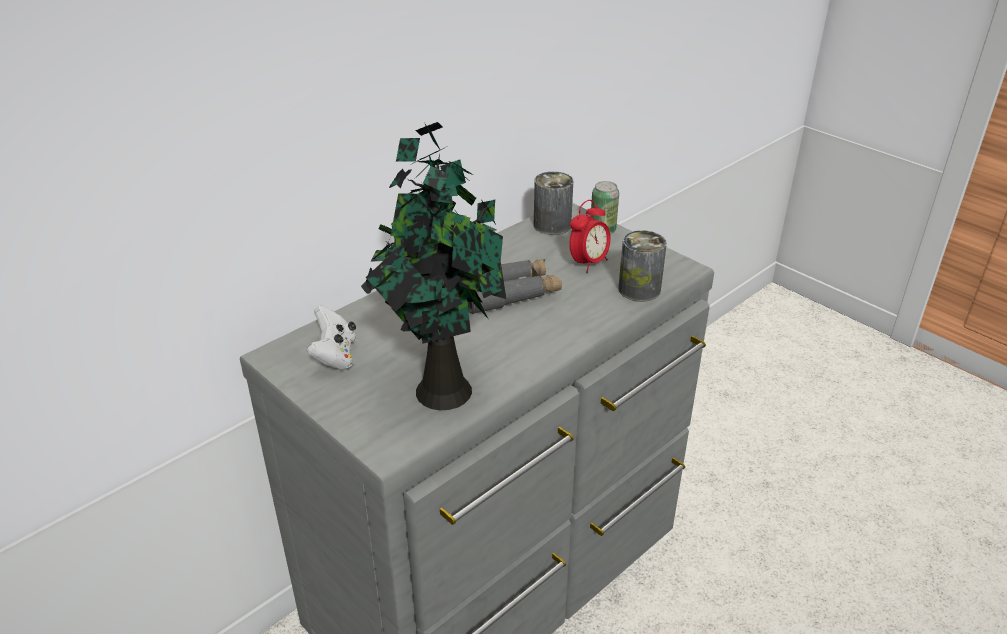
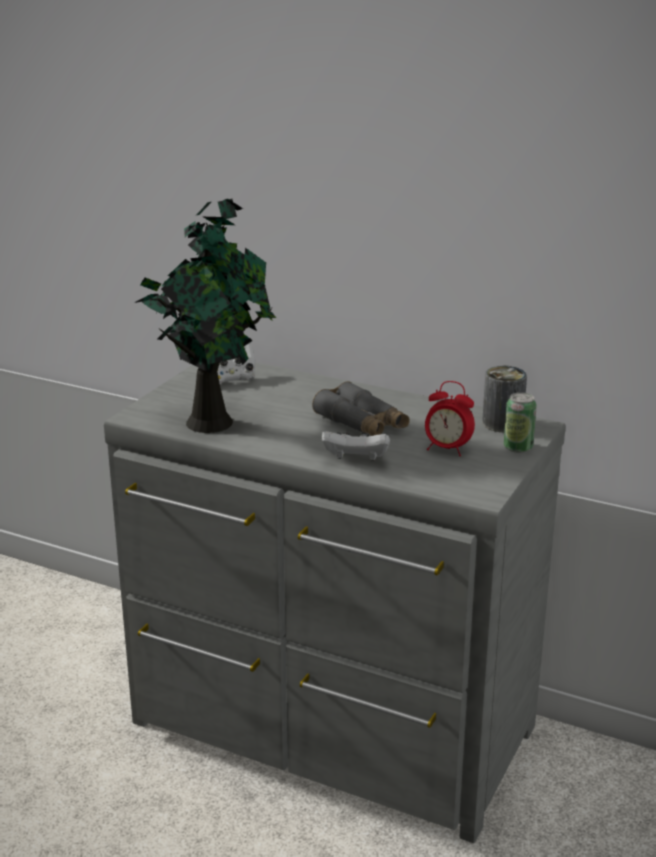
camera: 70 degrees right, 10 degrees down
(587, 315) = (356, 460): none -> white game controller
(639, 289) = (421, 478): can -> none

